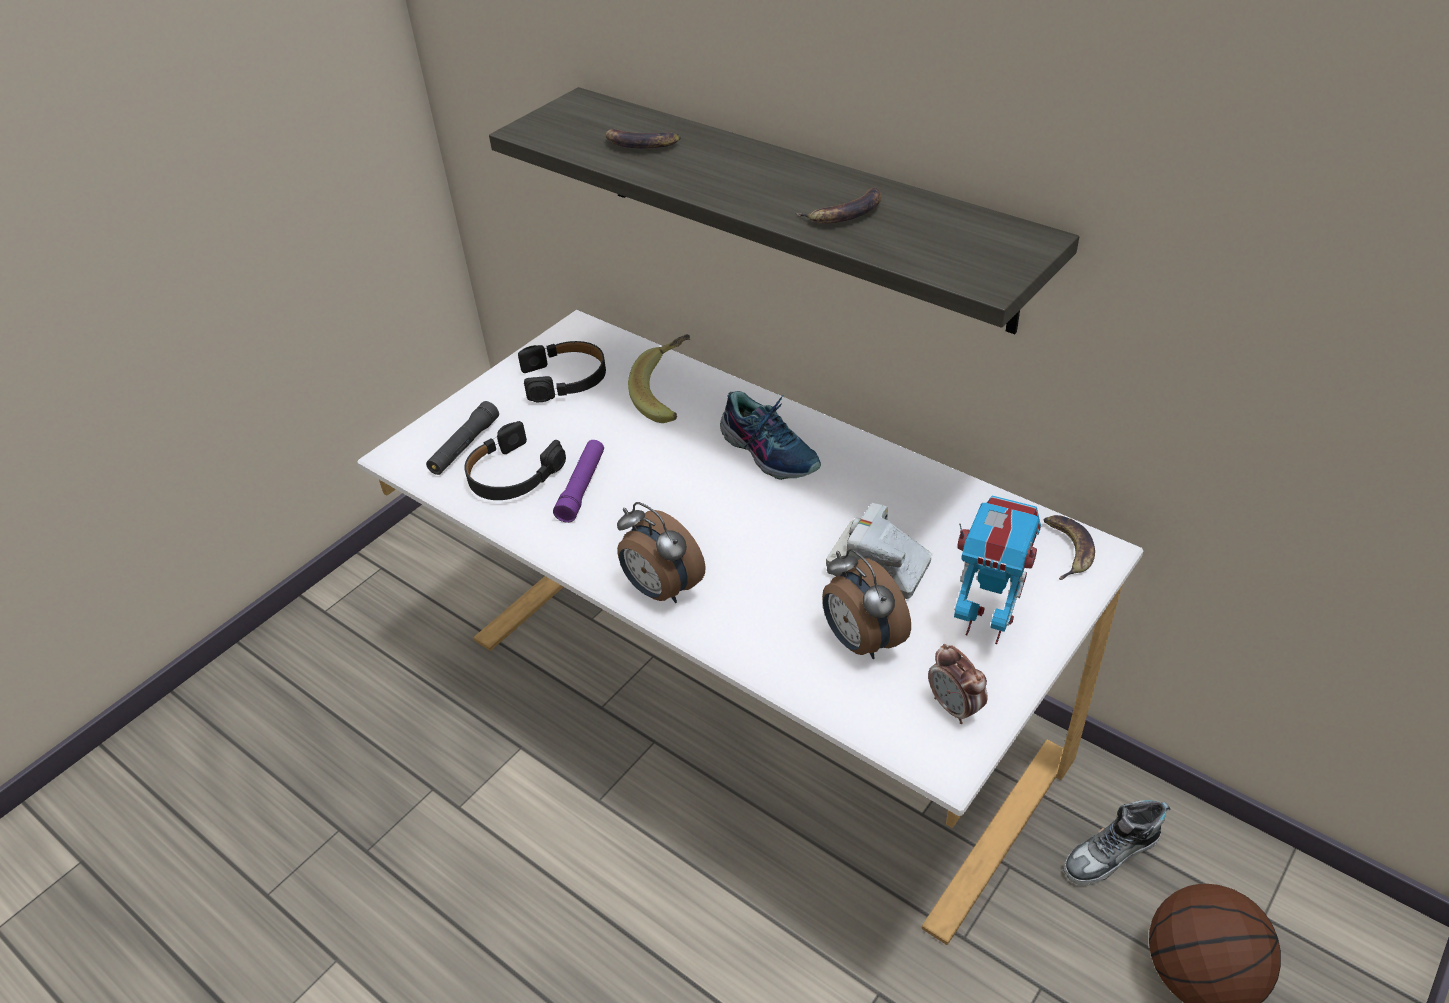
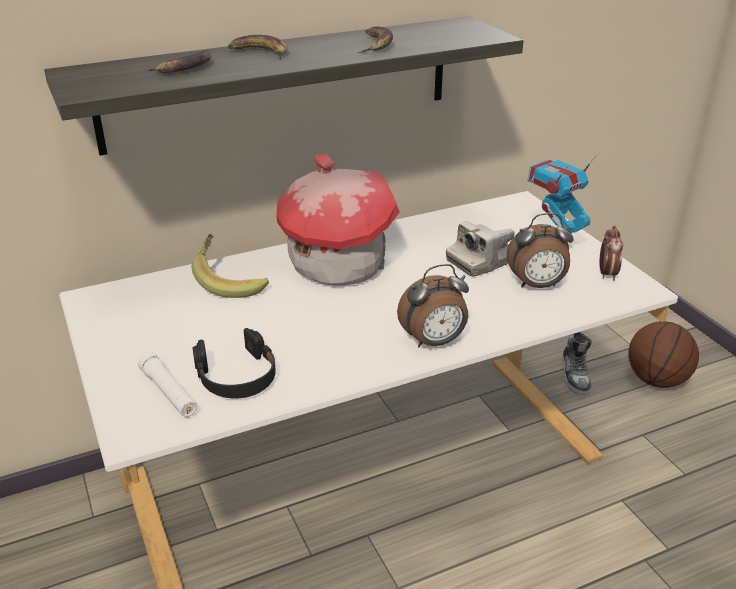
camera: 65 degrees left, 10 degrees down
(464, 446) = (169, 392): black flashlight -> white flashlight
(565, 379) = (147, 320): black headphones -> none
(582, 487) = (290, 346): purple flashlight -> none
(770, 451) = (337, 263): shoe -> toy house
(954, 708) = (607, 274): alarm clock -> alarm clock turned 75 degrees counterclockwise
(1067, 549) = (512, 207): banana -> banana (259, 52)

